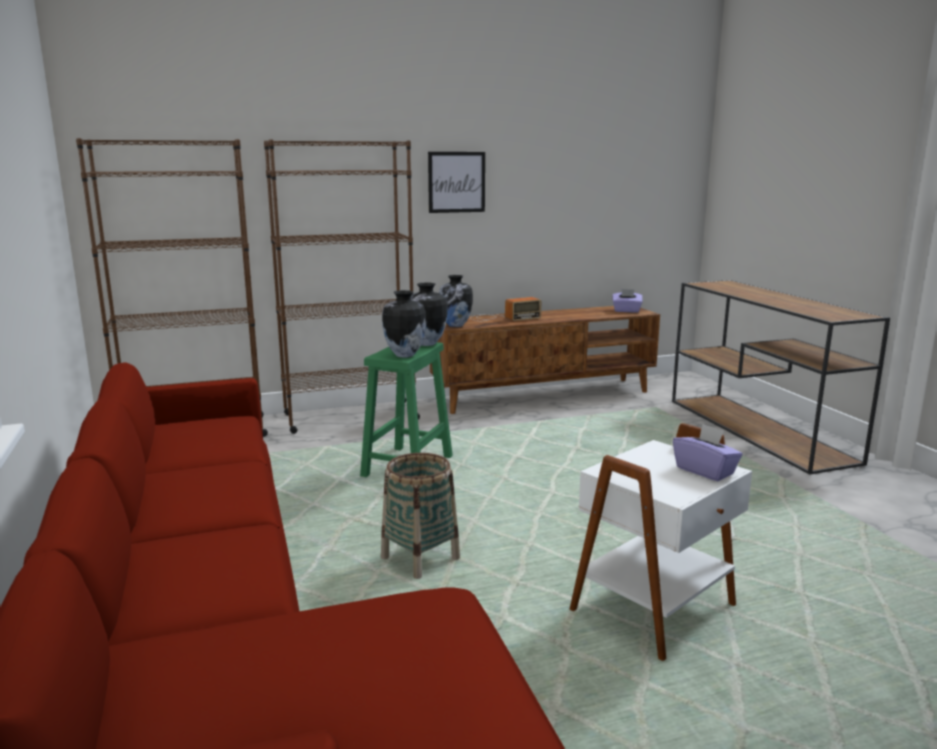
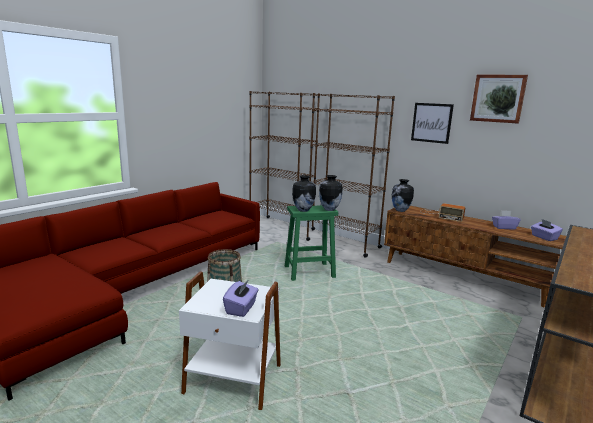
camera: 55 degrees right, 0 degrees up
(539, 141) = (498, 98): none -> picture
(579, 312) = (504, 227): none -> purple tissue box

